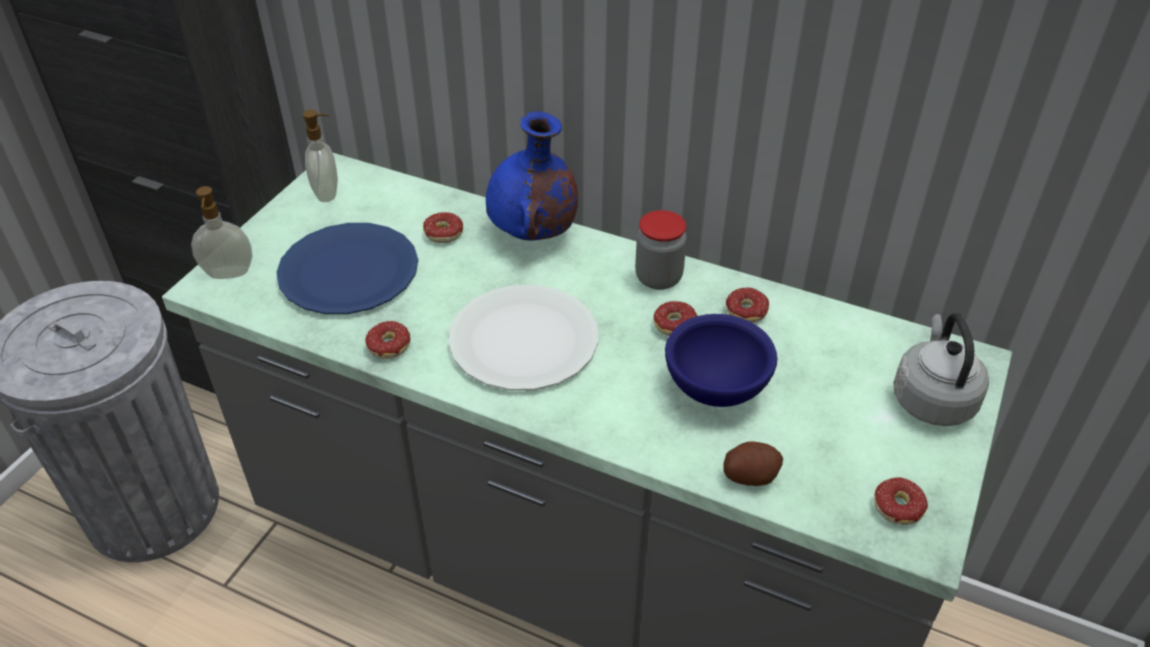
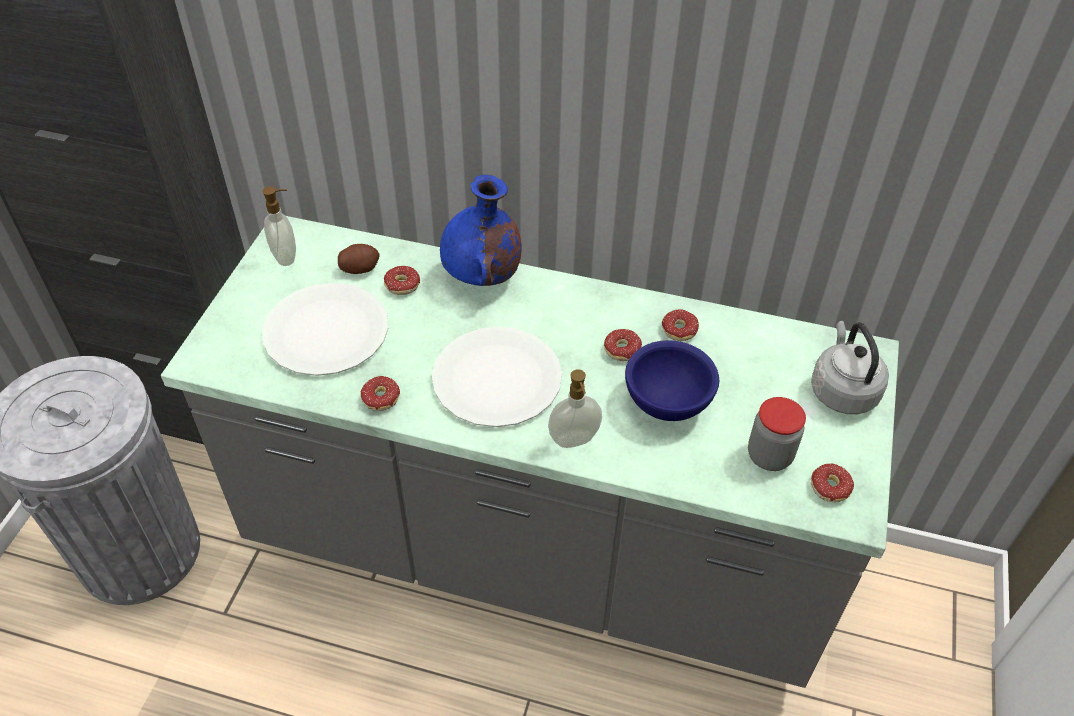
camera: 10 degrees left, 5 degrees up
(229, 274) = (217, 346): soap dispenser -> soap dispenser (574, 440)
(349, 272) = (326, 332): blue plate -> white plate
(658, 278) = (599, 307): jar -> jar (769, 456)
(750, 475) = (709, 476): potato -> potato (360, 268)

